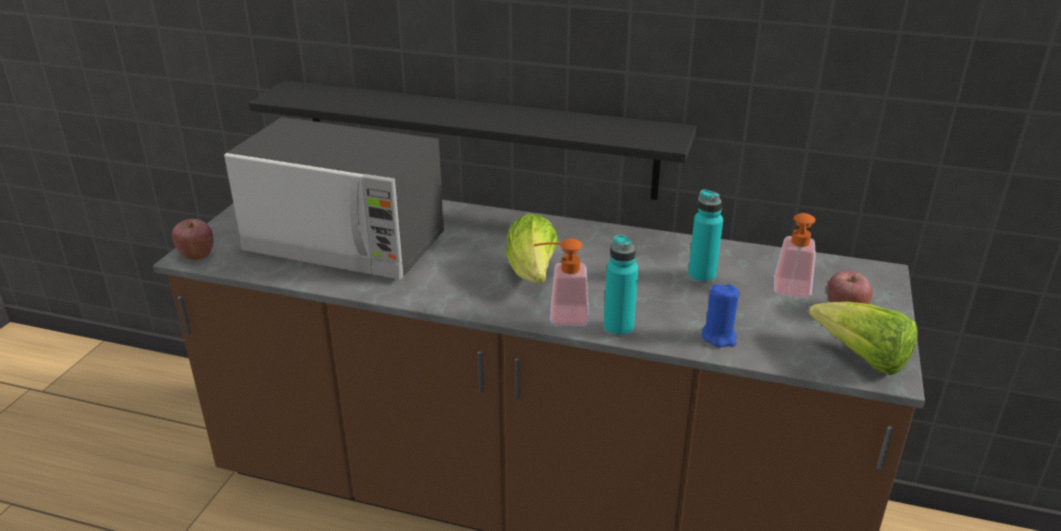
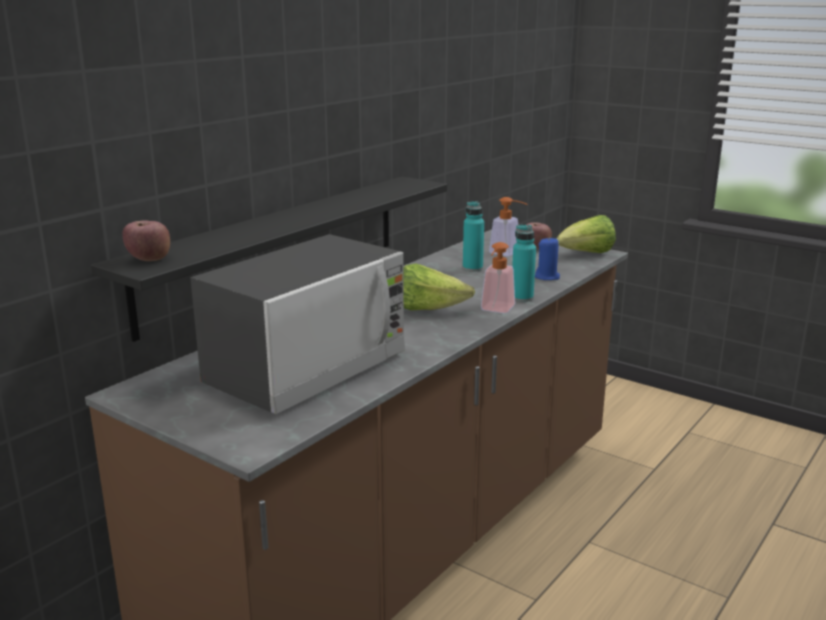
camera: 70 degrees left, 10 degrees down
(196, 255) = (252, 444): apple -> apple (149, 259)

